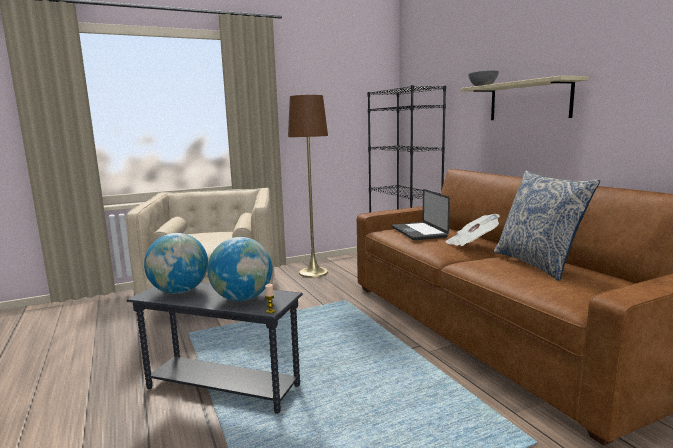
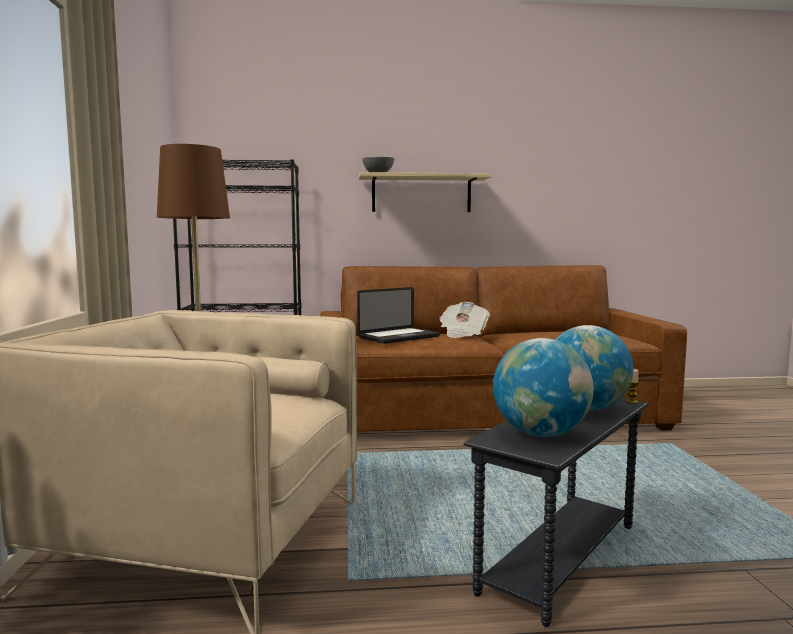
camera: 70 degrees left, 5 degrees down
(418, 232) = (399, 337): laptop -> laptop turned 45 degrees counterclockwise
(537, 264) = (544, 332): pillow -> none

